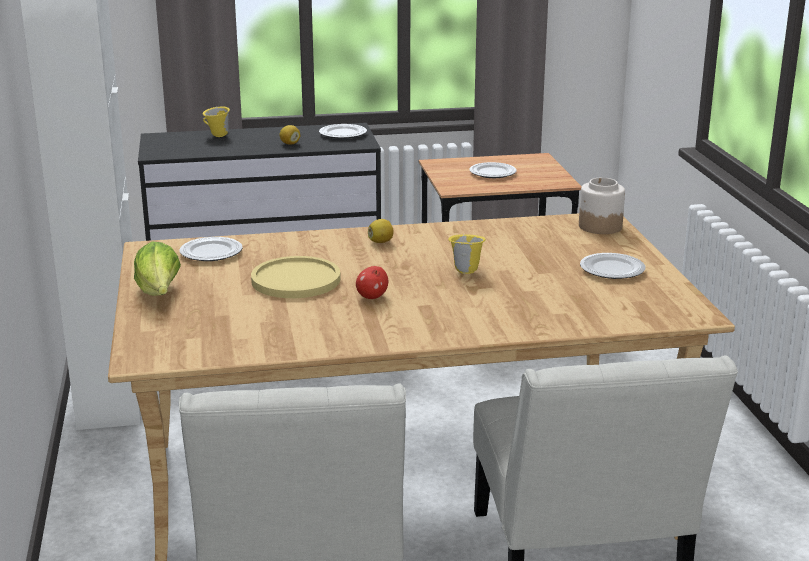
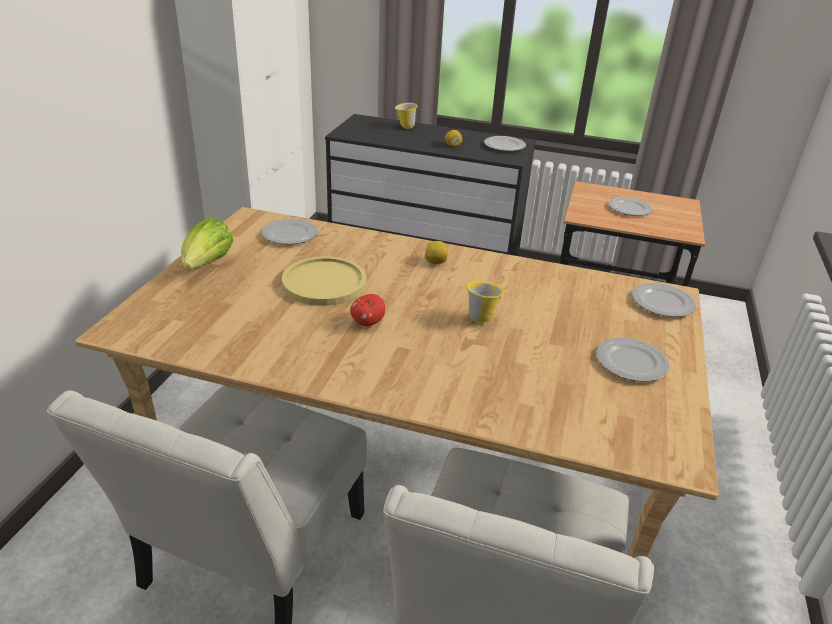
camera: 25 degrees right, 10 degrees up
(600, 226) = (662, 302): jar -> plate

